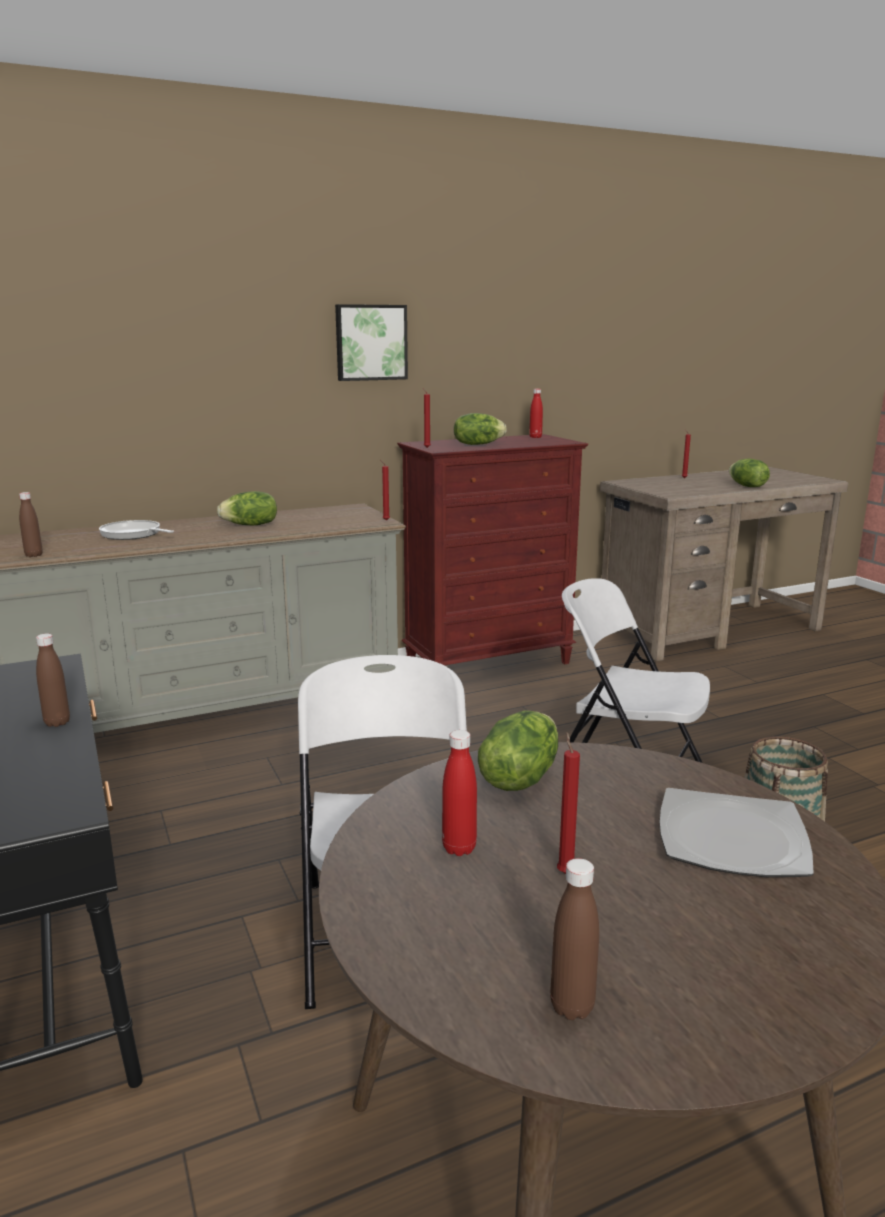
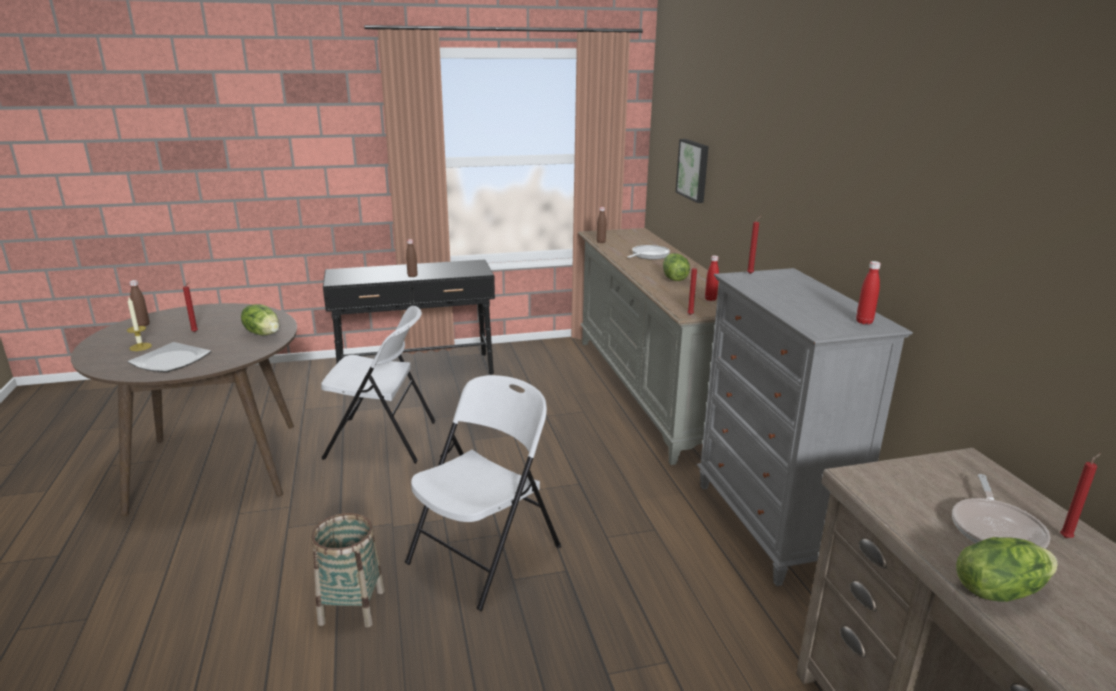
camera: 100 degrees right, 5 degrees up
(370, 342) = (803, 164): picture -> picture (694, 170)
(459, 848) = (231, 320): red bottle -> red bottle (710, 299)
(477, 444) = (781, 292): lettuce -> none
(489, 663) = (770, 526): red dresser -> grey dresser
(692, 483) = (995, 530): none -> frying pan
(711, 923) = (140, 347): none -> candle

